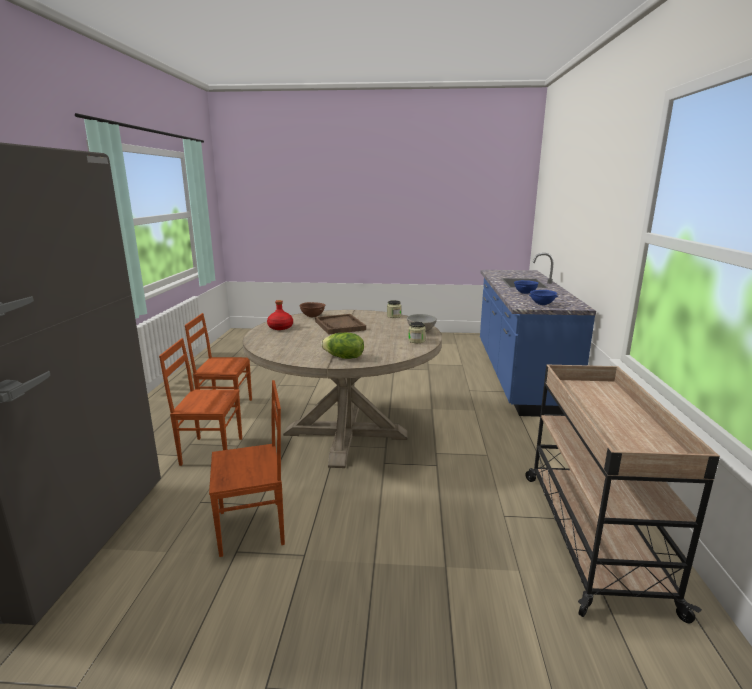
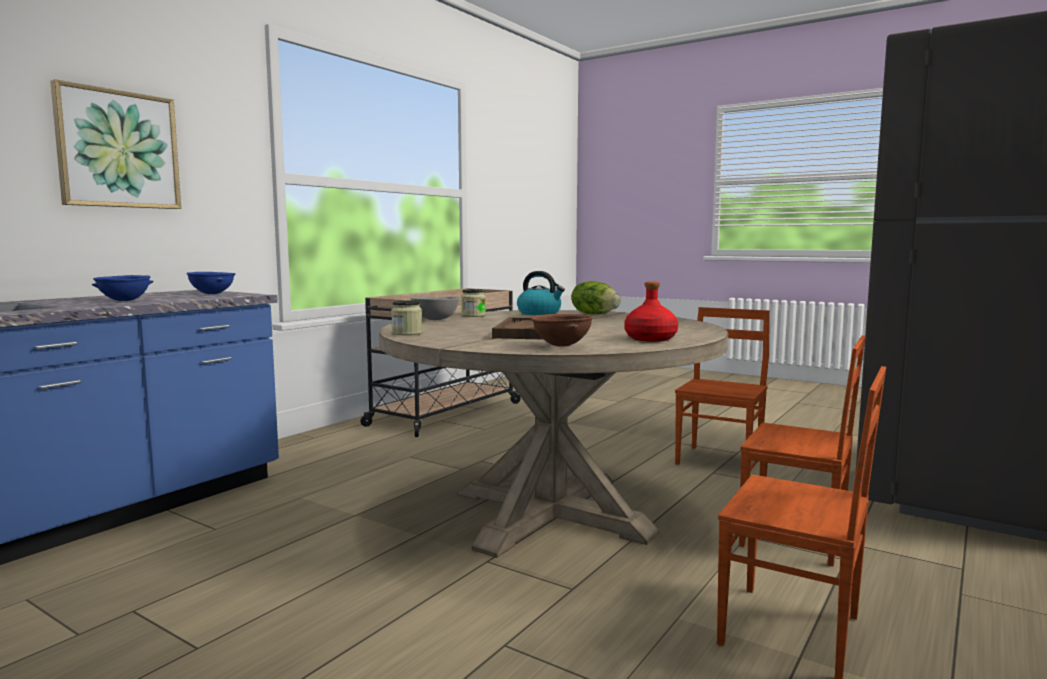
camera: 150 degrees left, 10 degrees down
(253, 528) = (720, 460): brown chair -> brown chair turned 105 degrees clockwise
(385, 353) = (540, 313): none -> kettle
(596, 217) = (118, 149): none -> picture

